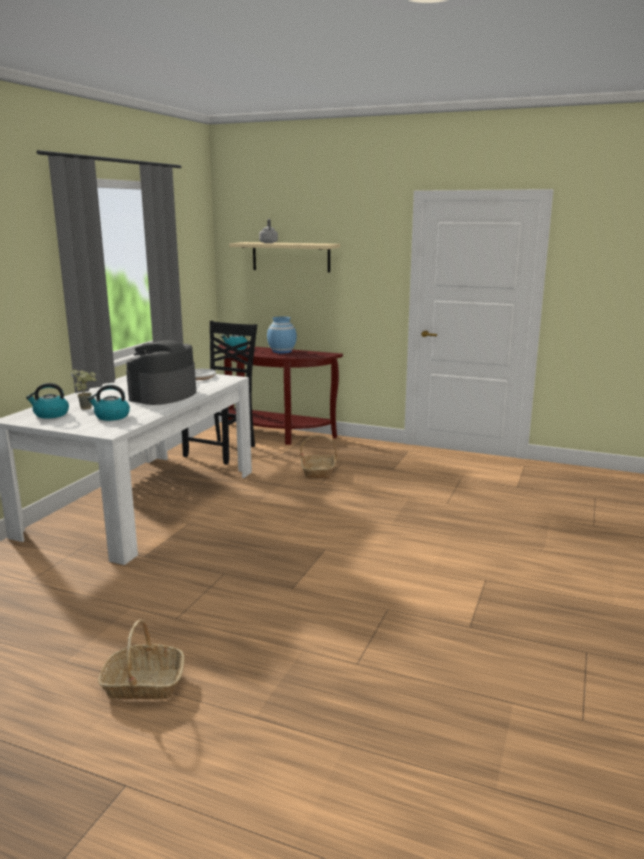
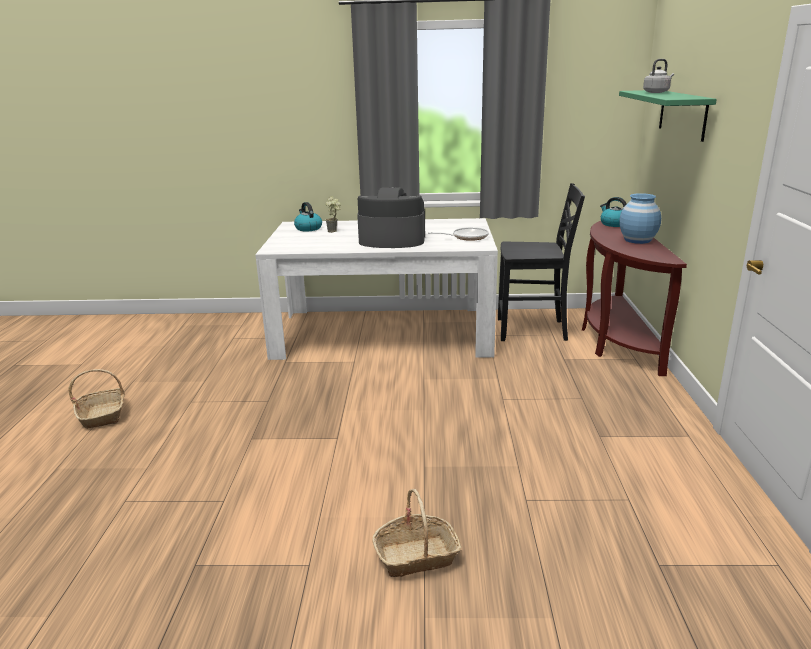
camera: 70 degrees right, 5 degrees up
(111, 416) = (314, 241): kettle -> none
(291, 257) = (682, 114): beige shelf -> green shelf
(319, 471) = (536, 391): basket -> basket (416, 556)

